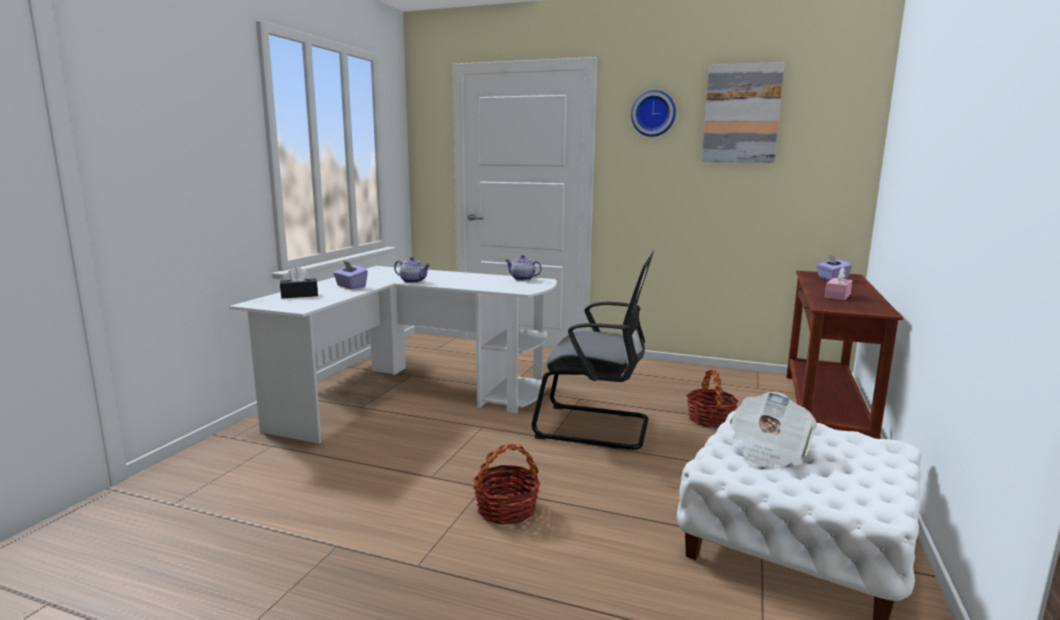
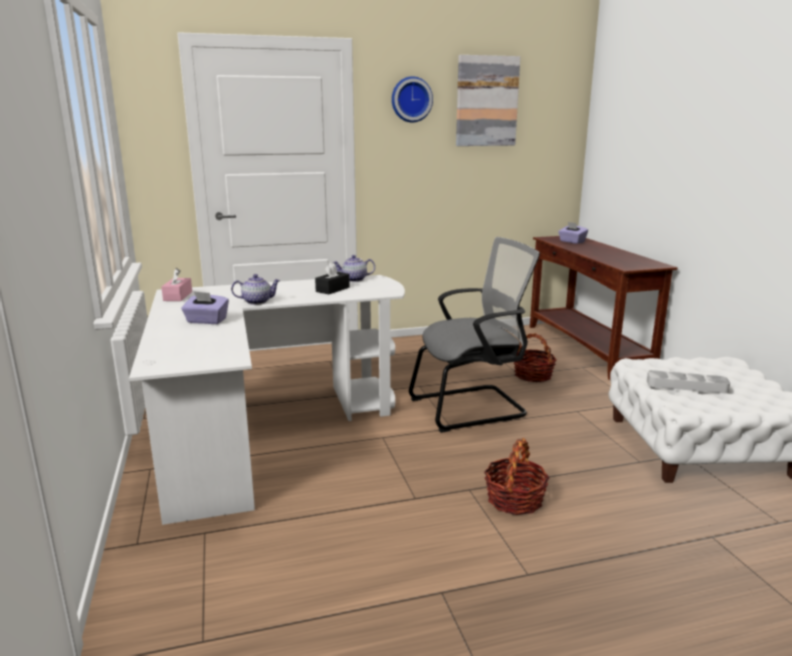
camera: 35 degrees left, 5 degrees up
(299, 295) = (179, 344): black tissue box -> black tissue box (332, 289)
(768, 450) = (686, 386): newspaper -> grey tray
(837, 296) = (609, 256): pink tissue box -> pink tissue box (178, 296)

